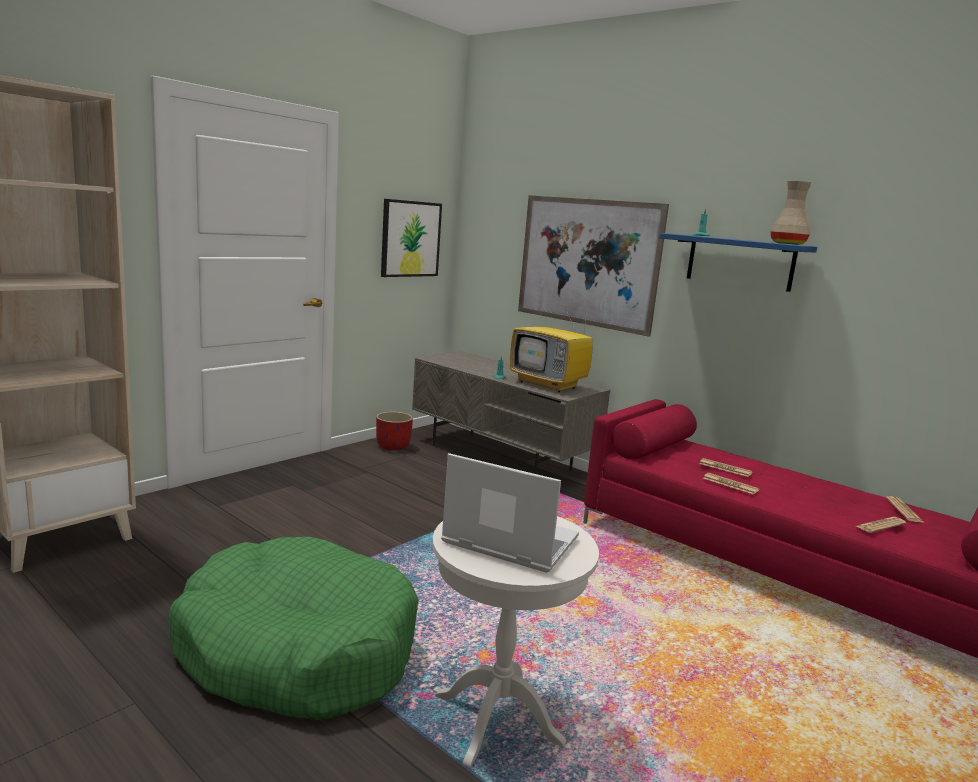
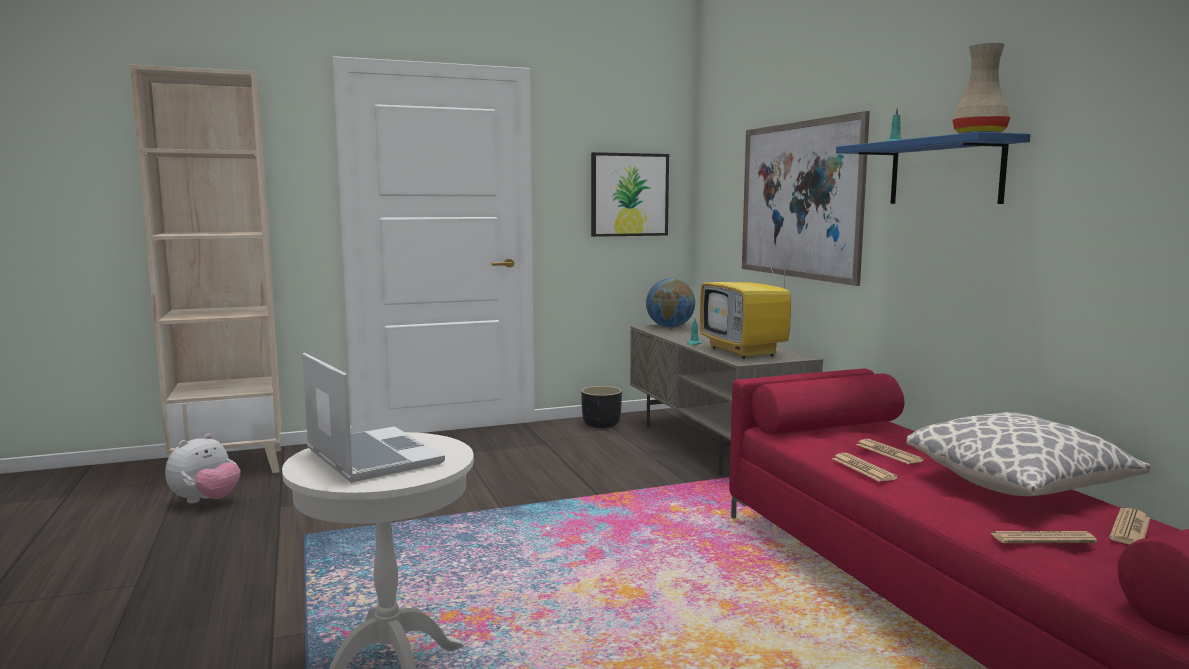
camera: 30 degrees right, 5 degrees down
(87, 587) = (206, 501): none -> plush toy
(297, 649) = (294, 574): green dog bed -> none
(393, 446) = (602, 425): red planter -> black planter
(449, 358) = (670, 327): none -> globe
(819, 486) = (1019, 486): none -> pillow

